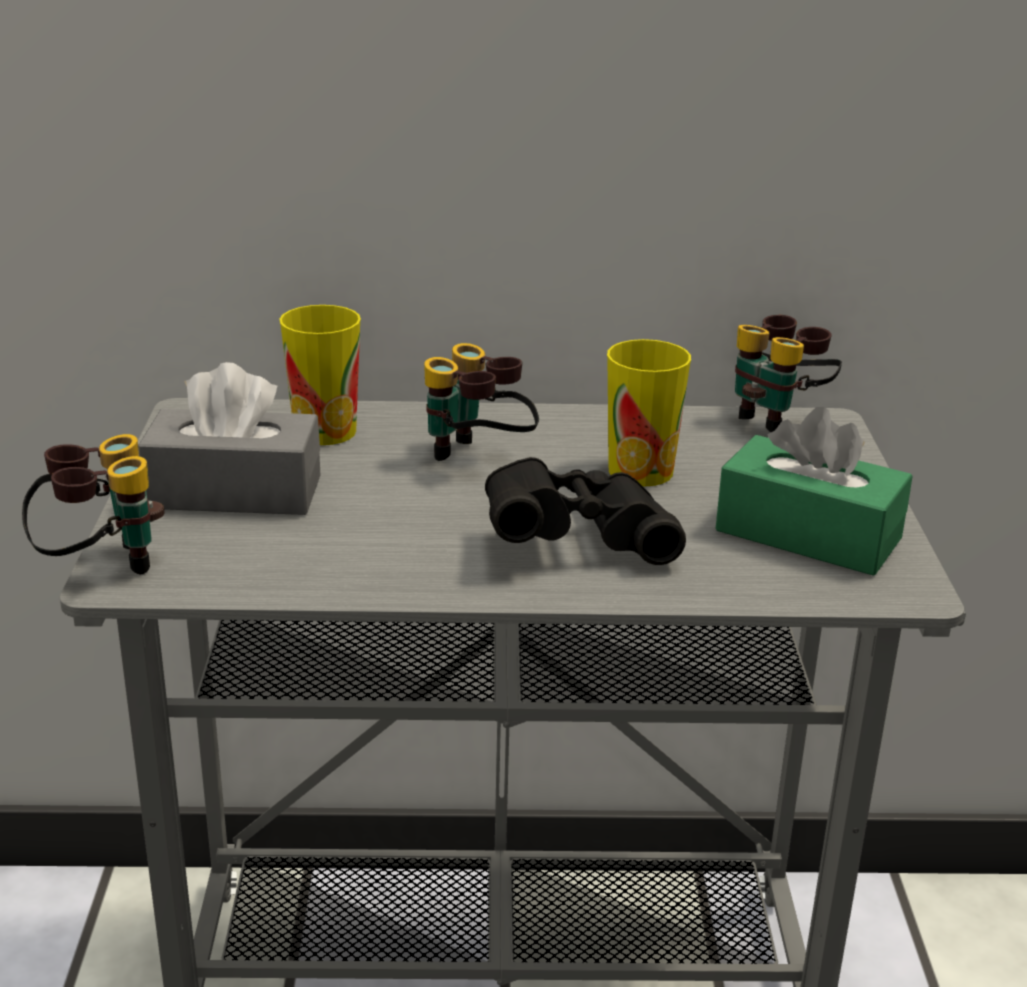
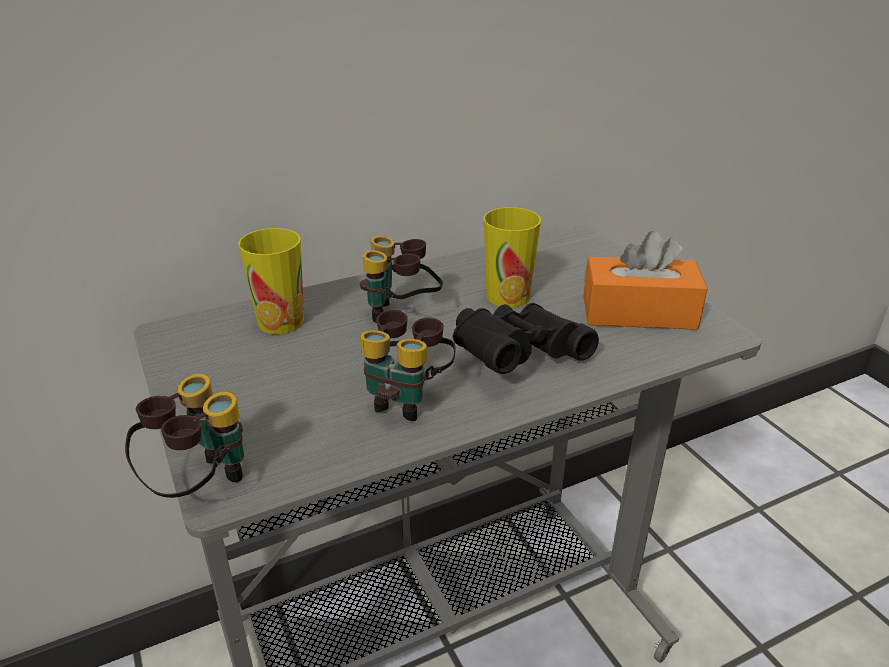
camera: 25 degrees left, 5 degrees up
(234, 492) = (254, 388): grey tissue box -> none
(777, 418) = (550, 240): binoculars -> binoculars (407, 399)
(808, 534) = (638, 312): green tissue box -> orange tissue box

